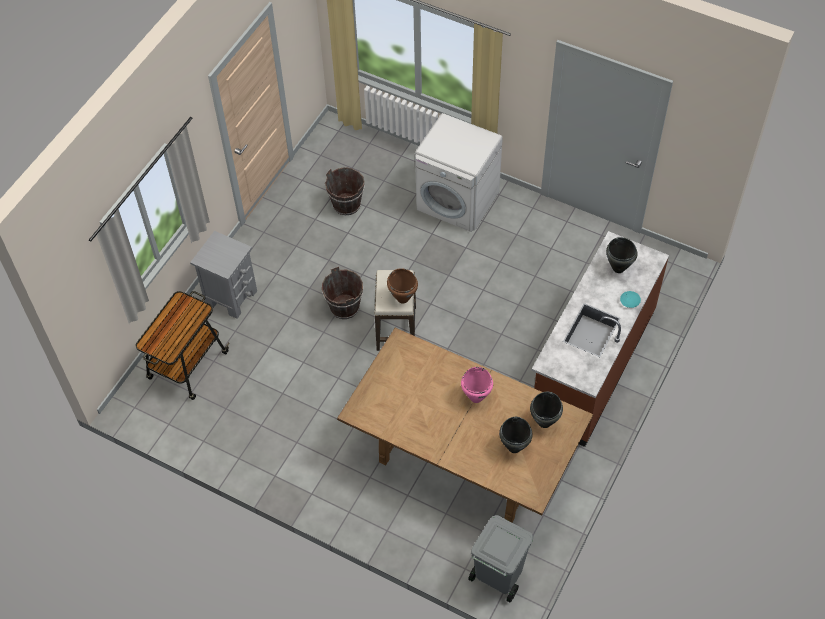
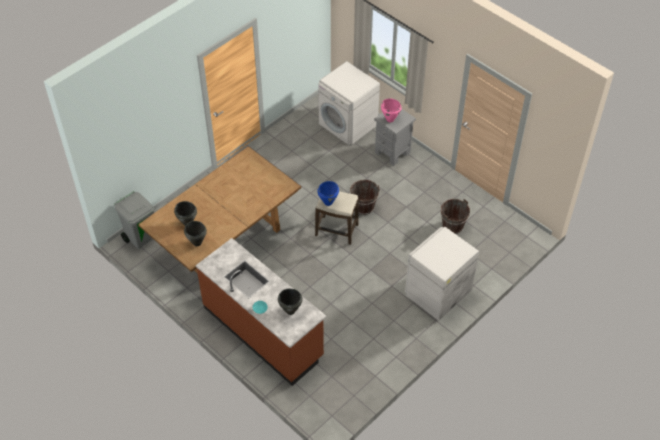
camera: 105 degrees right, 5 degrees down
(187, 366) = (347, 125): cart -> white washing machine
(403, 298) = (328, 202): brown cooking pot -> blue cooking pot
(476, 397) = (231, 213): pink cooking pot -> pink cooking pot (390, 119)

